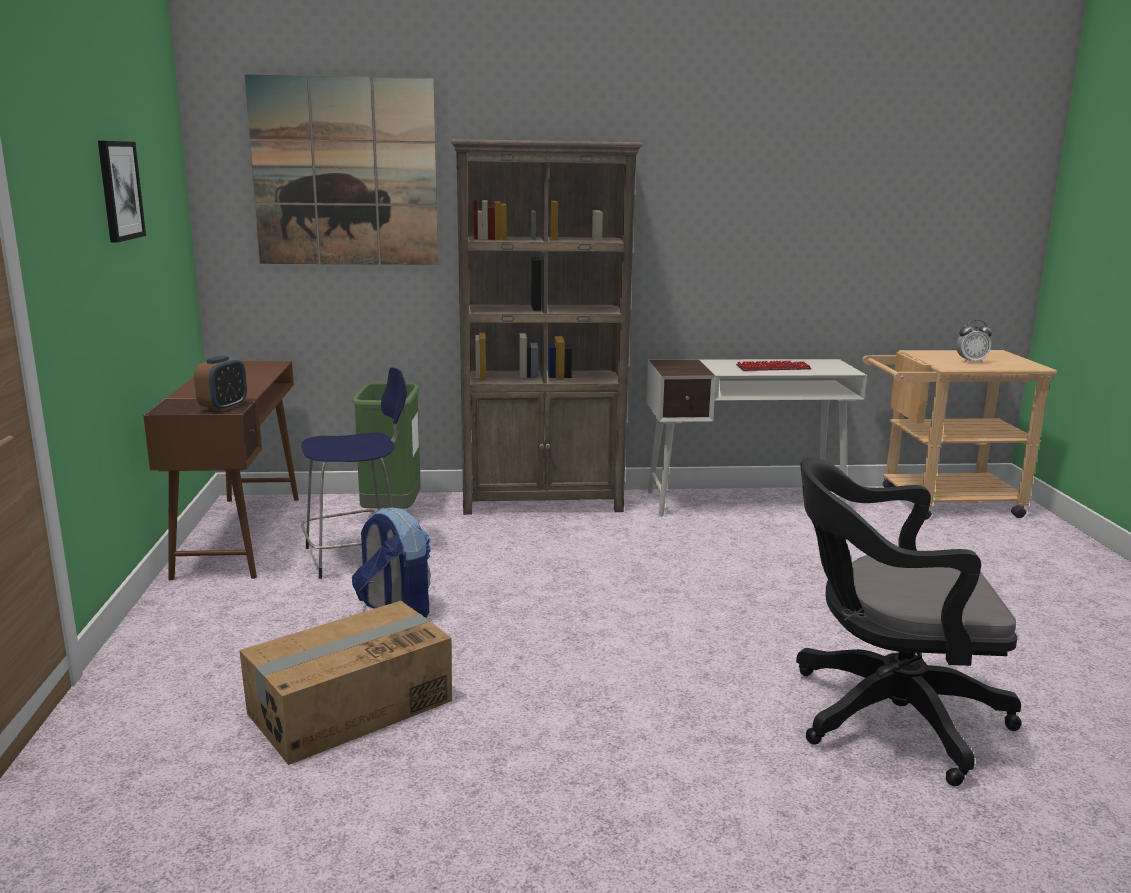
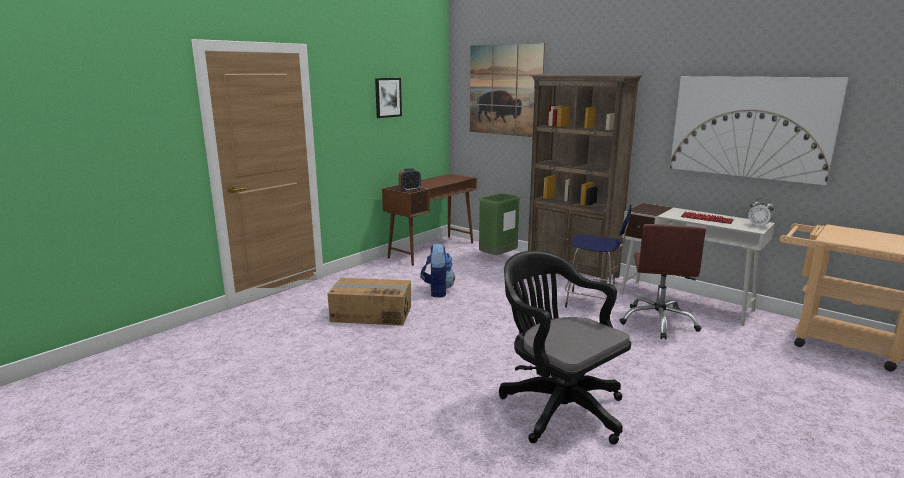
camera: 45 degrees right, 0 degrees up
(357, 556) = (457, 269): blue stool -> blue stool (592, 302)
(768, 541) = (658, 322): none -> brown office chair
(797, 224) = (750, 127): none -> picture
(971, 361) = (863, 240): alarm clock -> alarm clock (758, 226)

